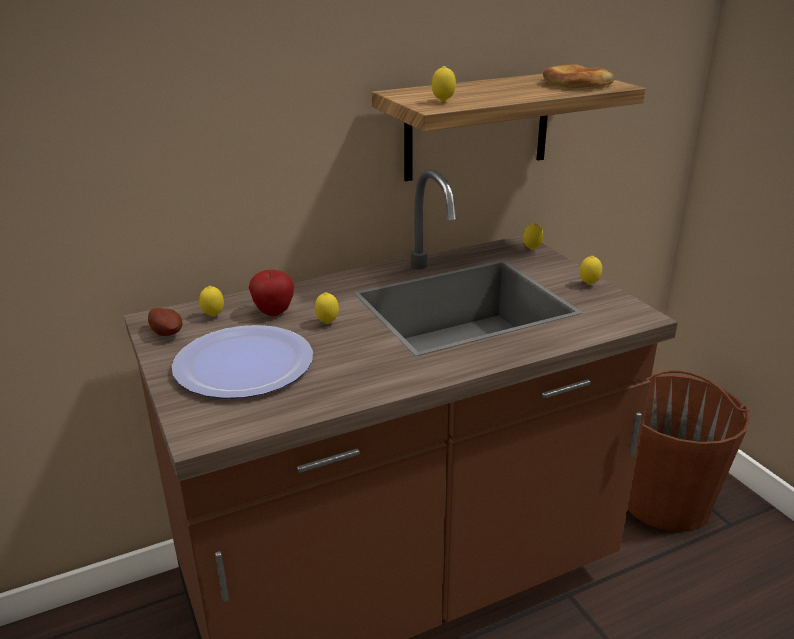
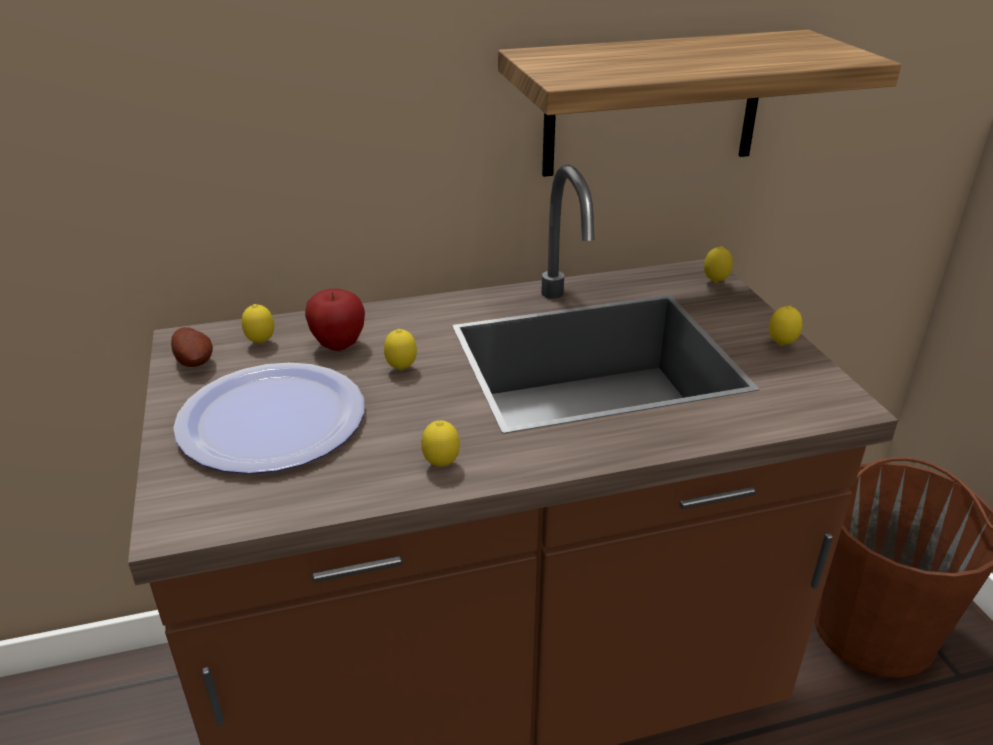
camera: 10 degrees right, 5 degrees up
(443, 102) = (586, 72): lemon -> lemon (441, 465)
(576, 83) = (798, 51): bread -> none

